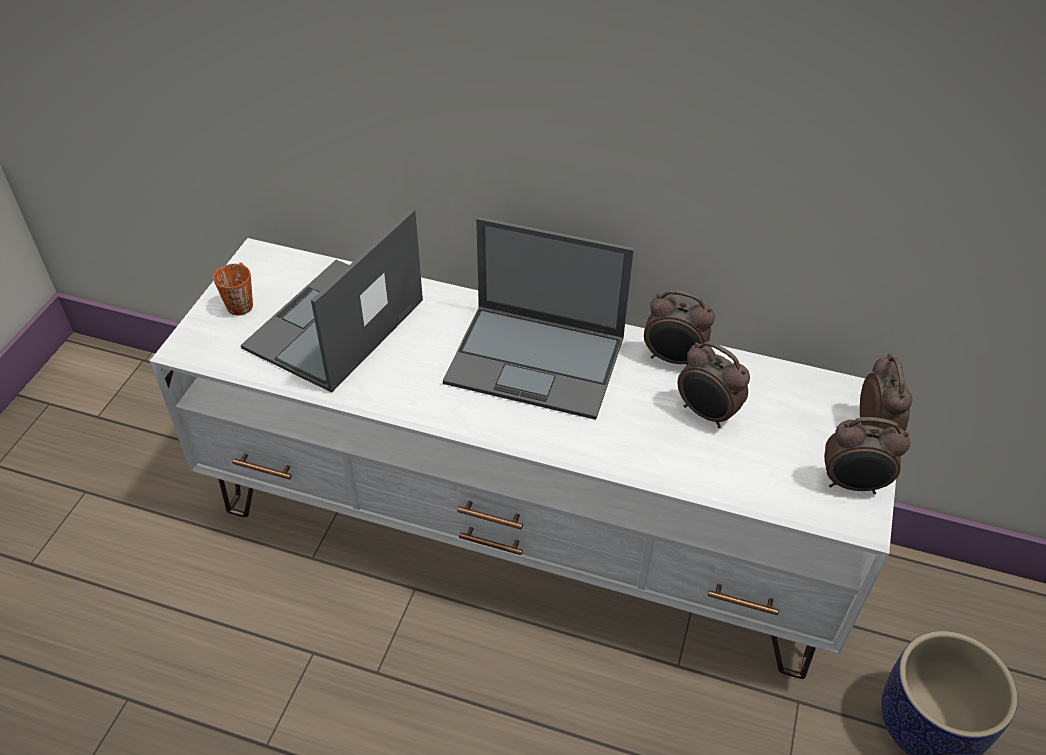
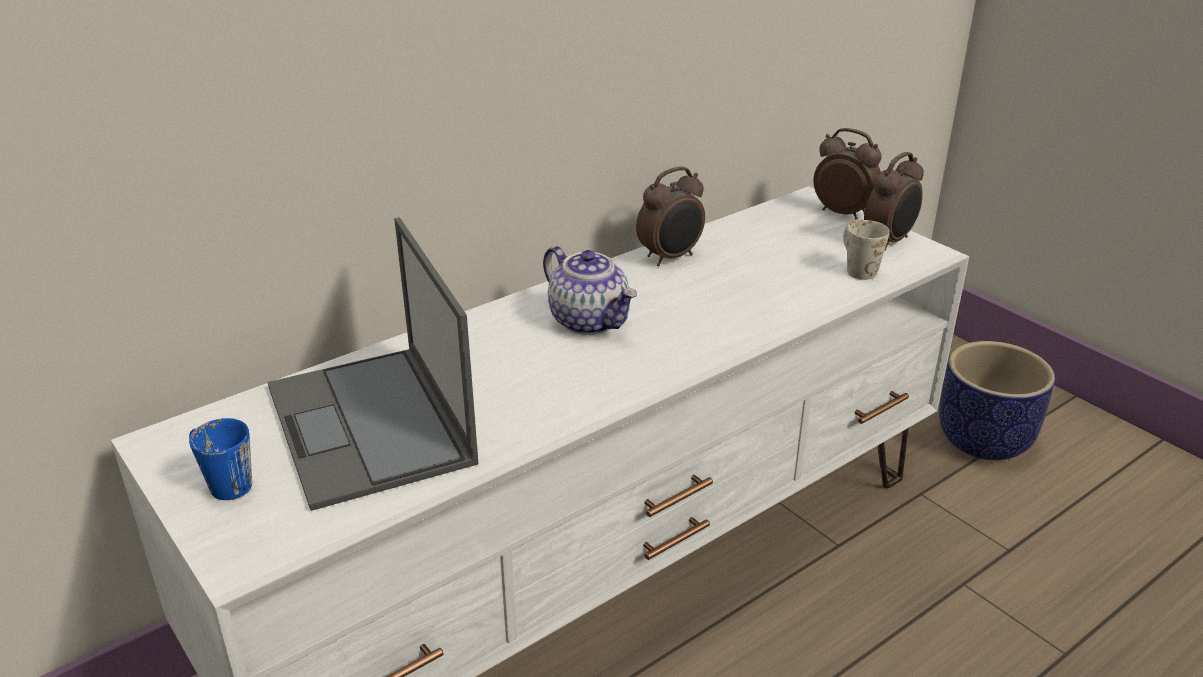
camera: 55 degrees left, 15 degrees down
(241, 300) = (222, 482): orange mug -> blue mug
(537, 360) = (590, 321): laptop -> teapot
(706, 414) = (752, 268): alarm clock -> none
(775, 479) = (856, 268): none -> white mug

